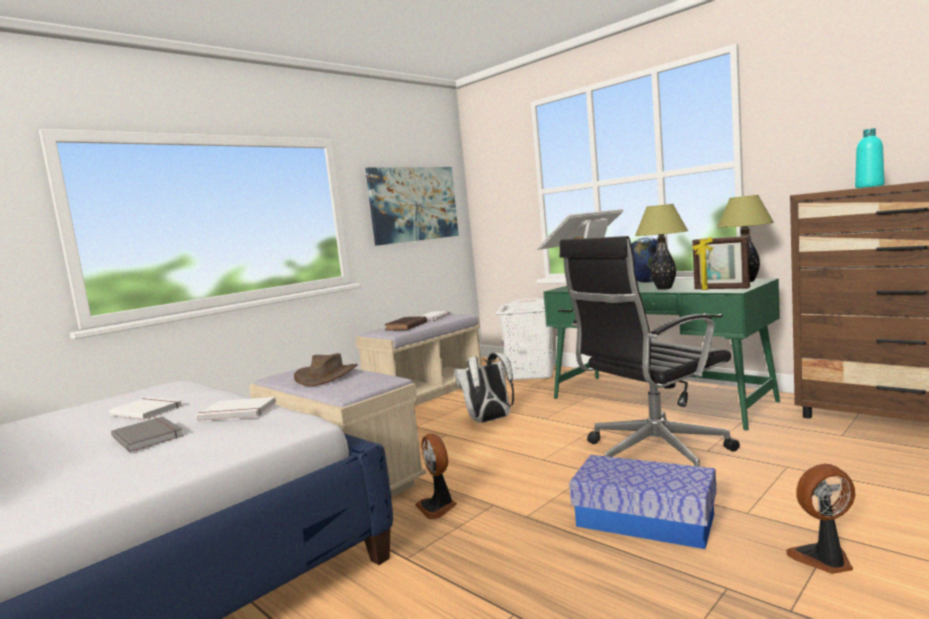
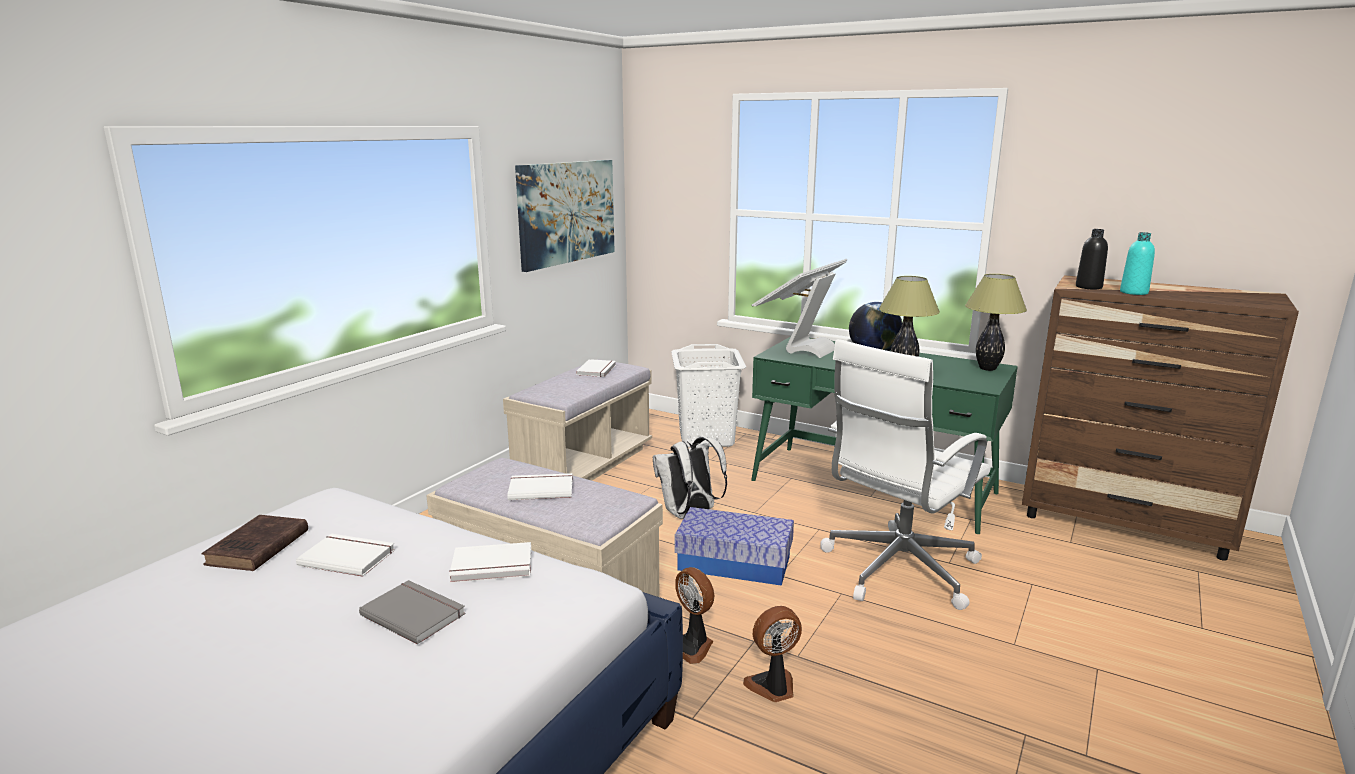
camera: 15 degrees left, 10 degrees up
(326, 376) = (540, 488): brown hat -> white book
(405, 326) = (570, 387): brown book -> brown book (256, 549)
(645, 520) = (921, 657): storage box -> storage box (734, 563)
(652, 456) = (897, 570): black office chair -> white office chair
(721, 289) = (970, 383): picture frame -> none
(824, 560) = (1097, 697): fan -> fan (773, 687)
(826, 191) = (1088, 287): none -> black bottle

